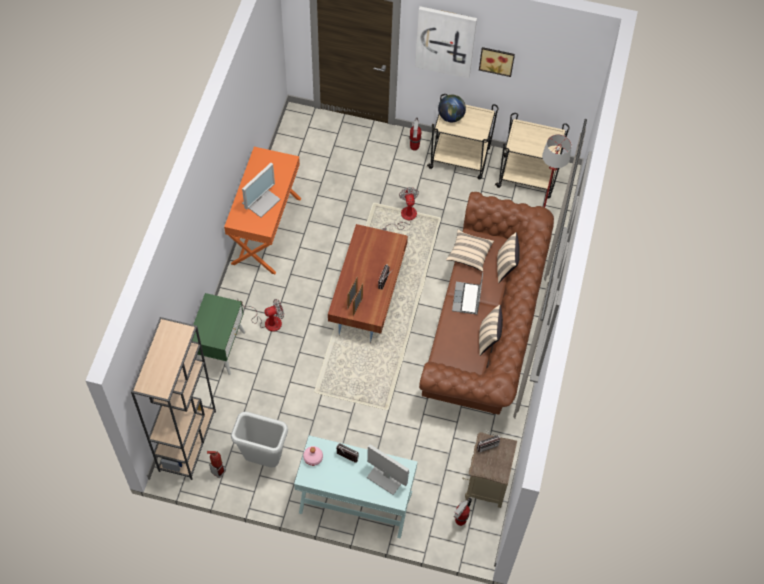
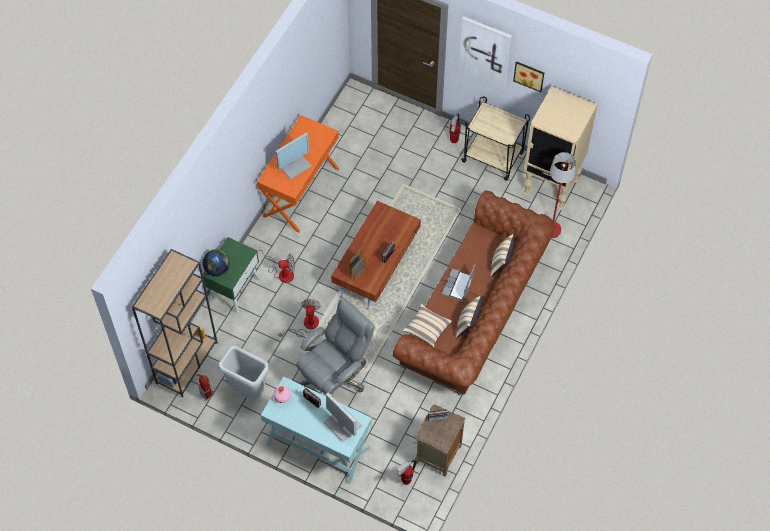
camera: 15 degrees right, 0 degrees up
(356, 425) = (336, 379): none -> grey office chair
(404, 217) = (427, 202): fan -> fan (306, 325)
(451, 116) = (485, 118): globe -> globe (217, 269)
(469, 254) = (471, 246): beige pillow -> beige pillow (427, 329)
(528, 177) = (551, 186): beige cart -> beige cabinet

